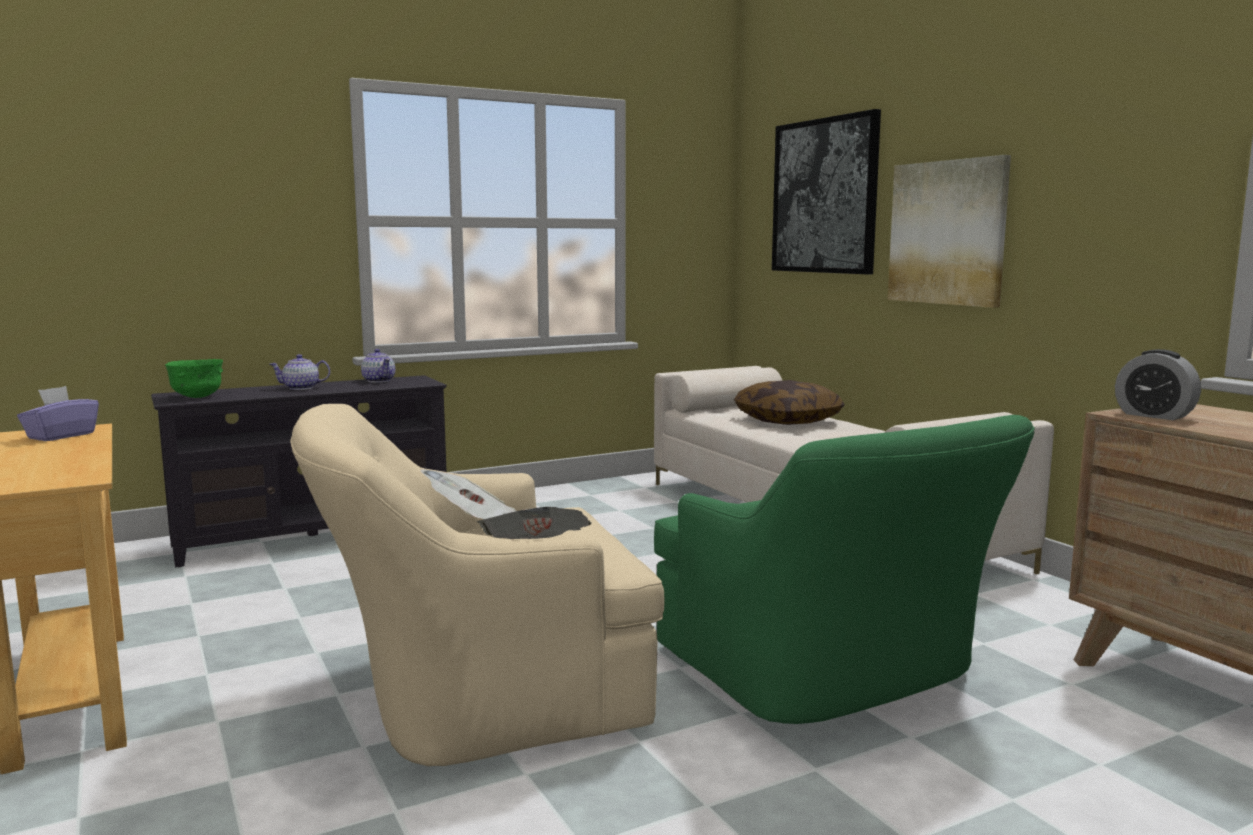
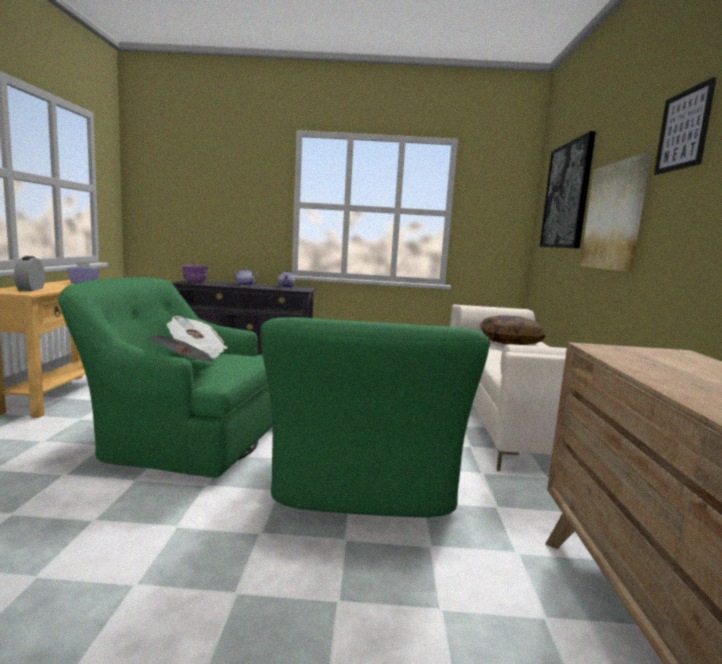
camera: 30 degrees right, 0 degrees up
(197, 397) = (195, 282): green bowl -> purple bowl
(475, 696) = (180, 441): beige armchair -> green armchair
(1070, 133) = (683, 130): none -> picture
(1154, 415) = (618, 352): alarm clock -> alarm clock (30, 289)

